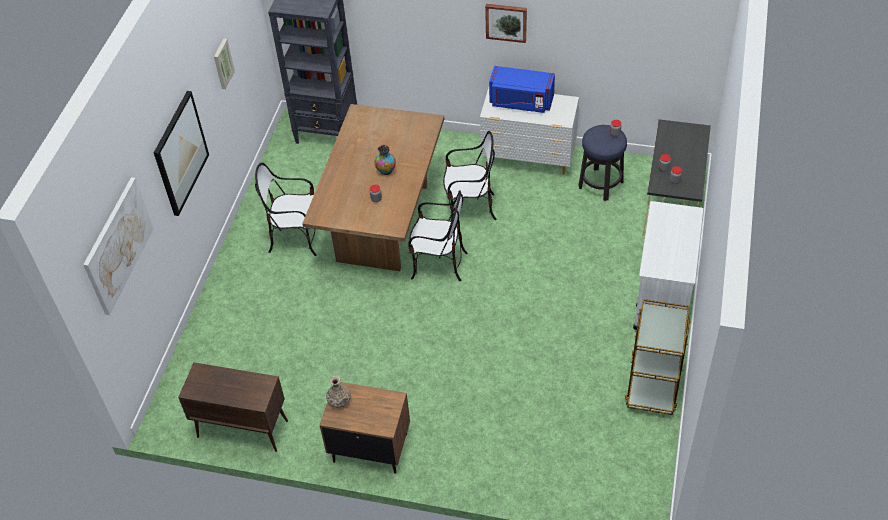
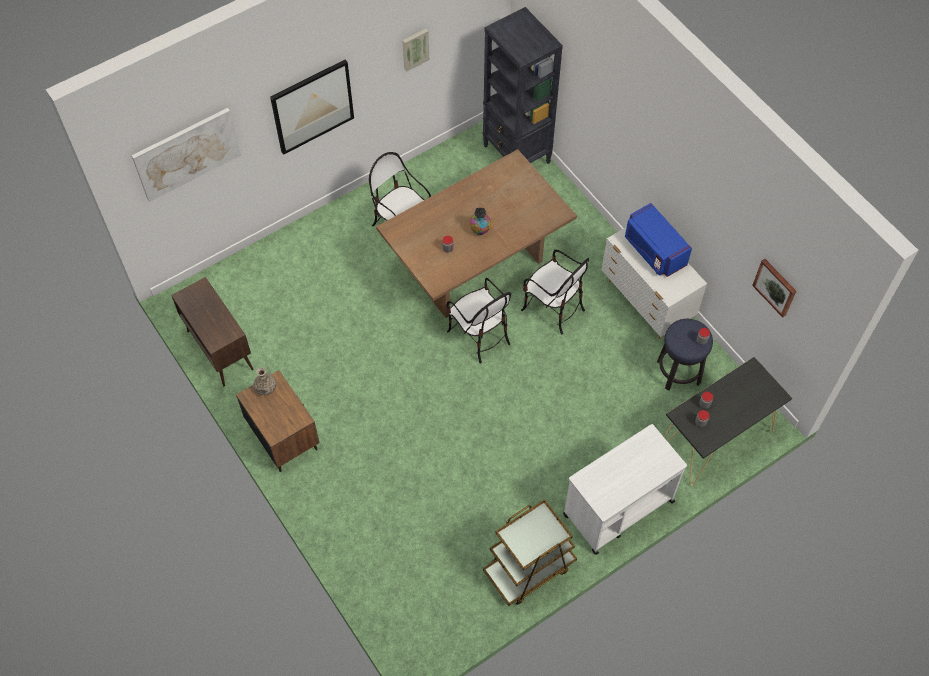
camera: 40 degrees right, 10 degrees up
(506, 22) = (672, 174): picture -> picture (775, 287)

